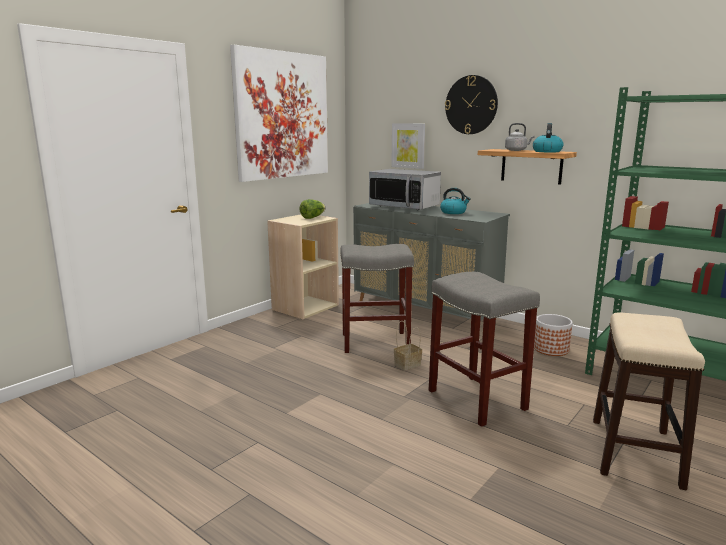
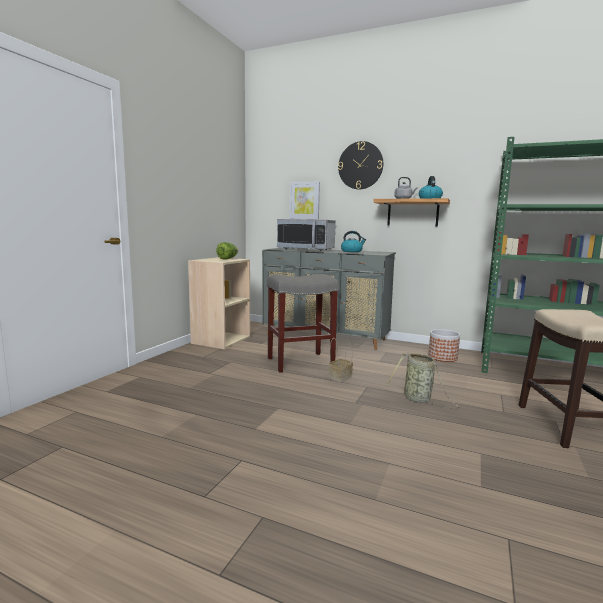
camera: 15 degrees left, 5 degrees down
(282, 115) = (200, 168): picture -> none
(478, 400) = (419, 399): grey stool -> basket

